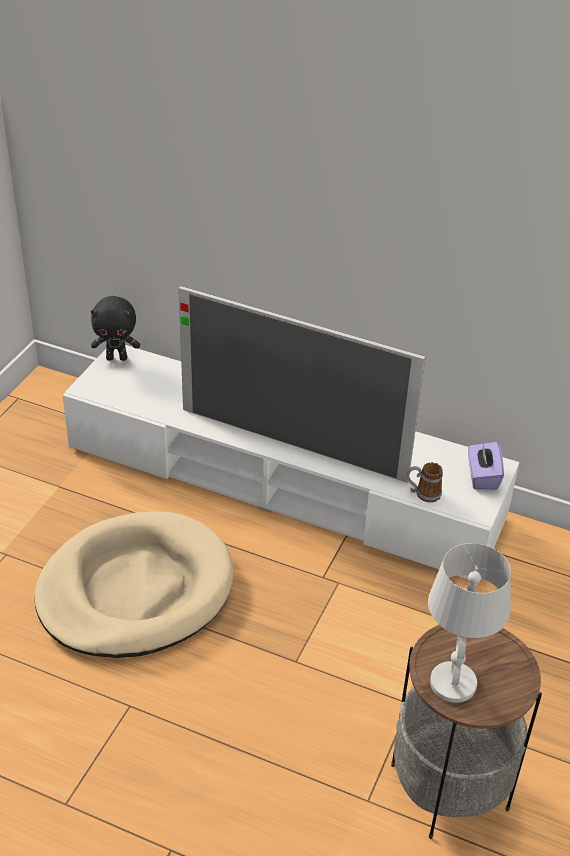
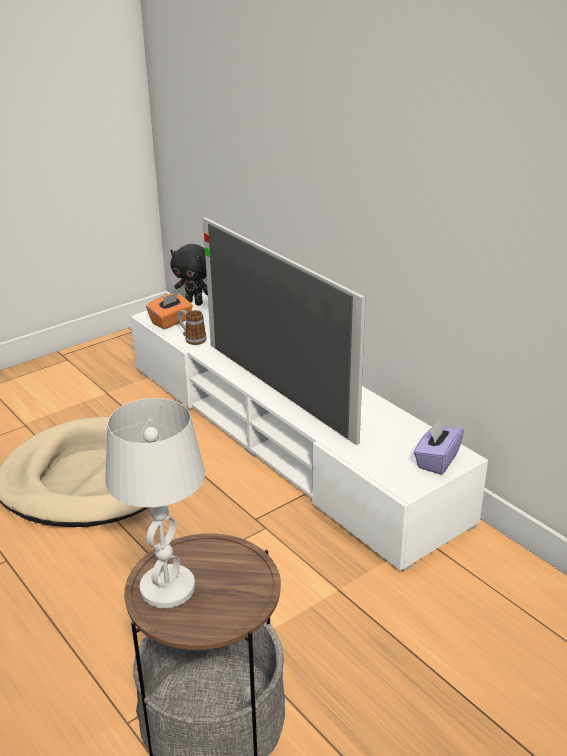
camera: 30 degrees right, 10 degrees down
(114, 390) = (171, 322): none -> orange tissue box
(423, 494) = (363, 458): mug -> mug (192, 339)

